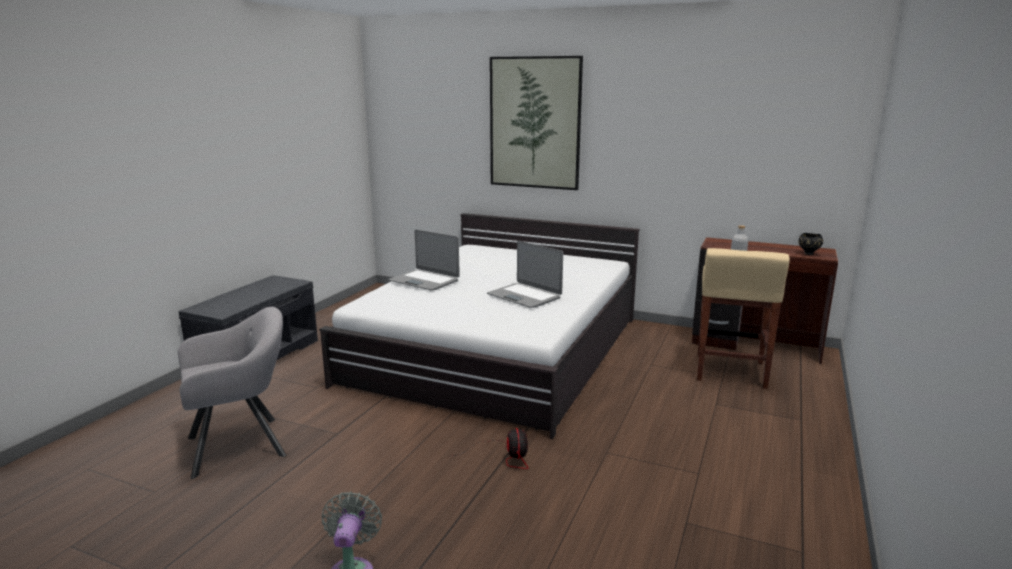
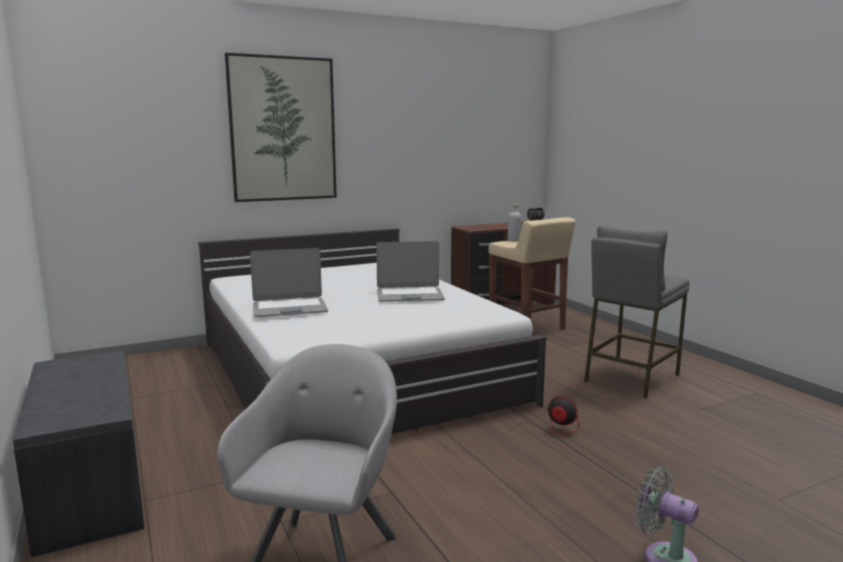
camera: 50 degrees left, 5 degrees down
(698, 461) = (630, 378): none -> grey stool

